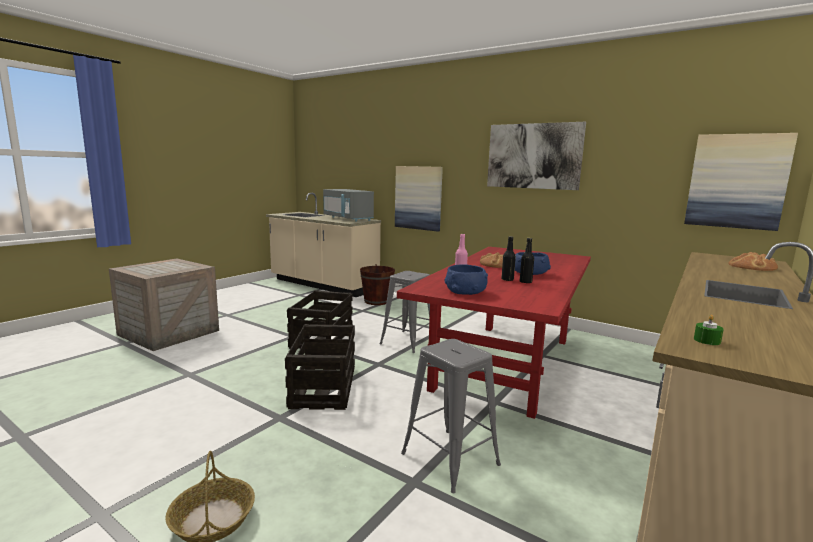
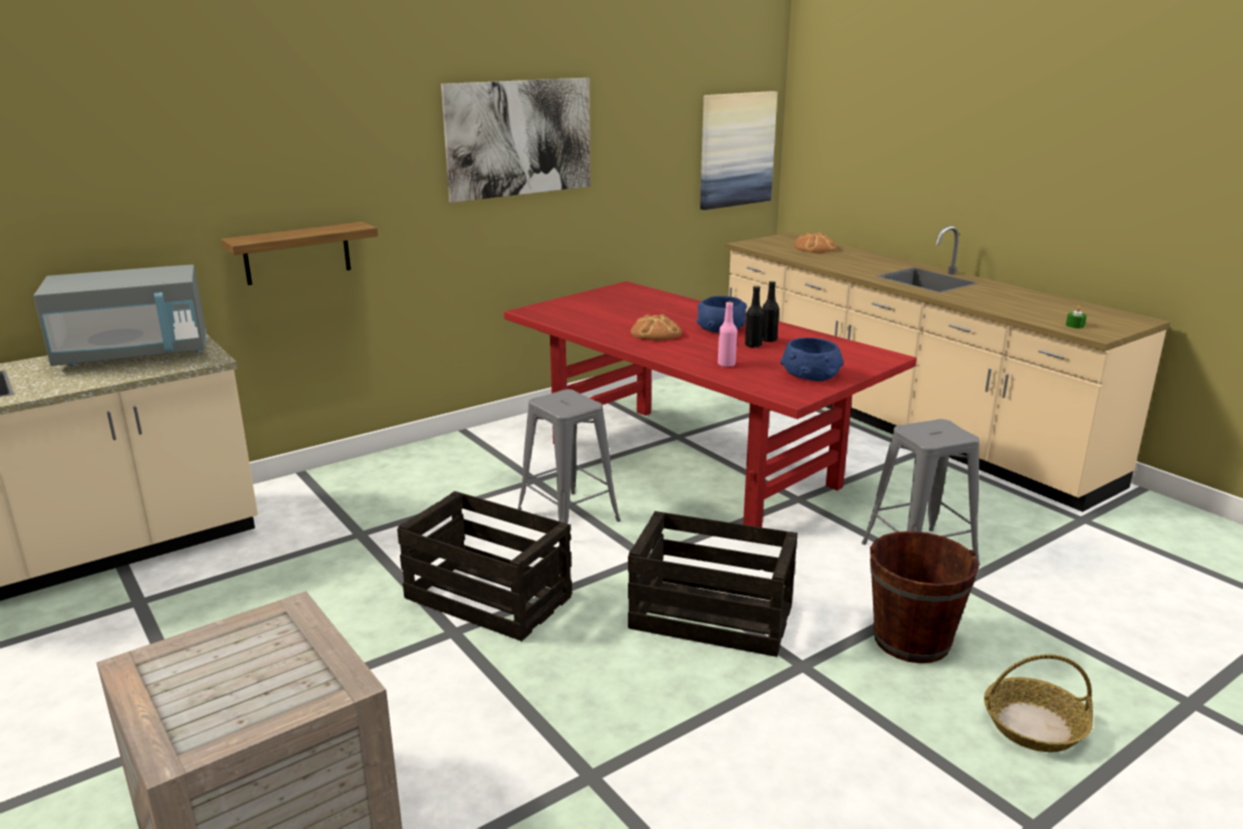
camera: 70 degrees left, 10 degrees up
(377, 301) = (314, 509): brown bucket -> brown bucket (911, 640)
(418, 198) = (297, 253): picture -> shelf

